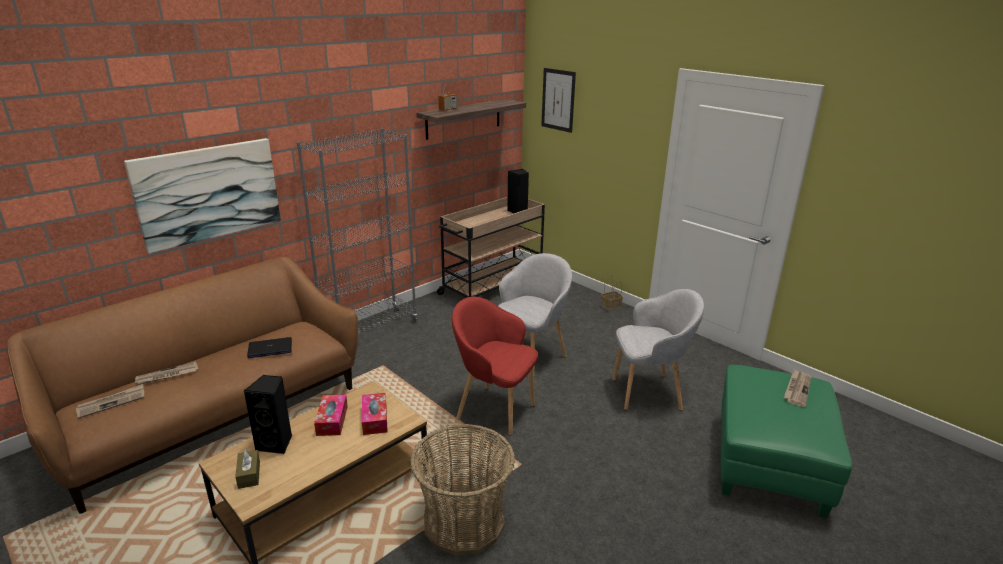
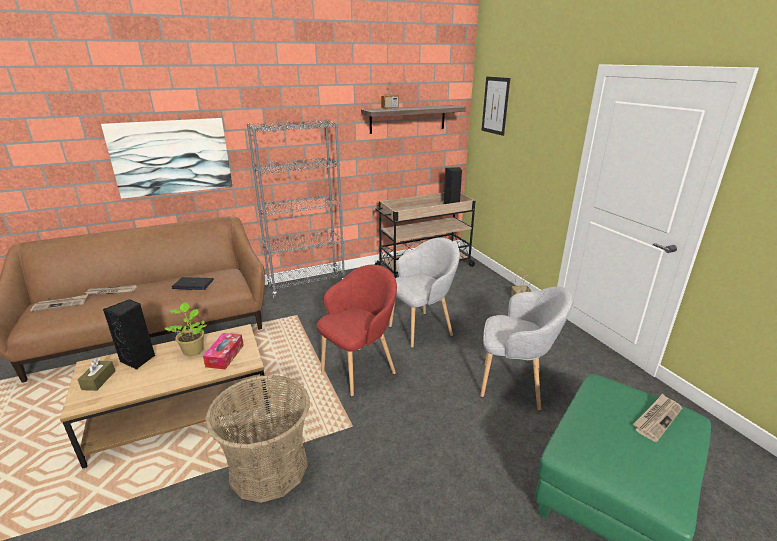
camera: 20 degrees right, 0 degrees up
(332, 420) = (193, 350): tissue box -> potted plant
(493, 410) = (359, 370): red armchair -> red armchair turned 90 degrees clockwise

